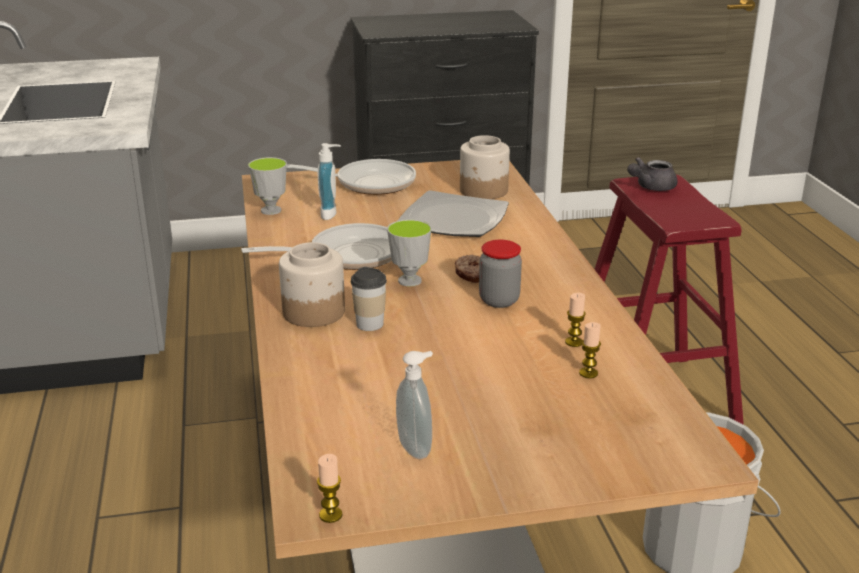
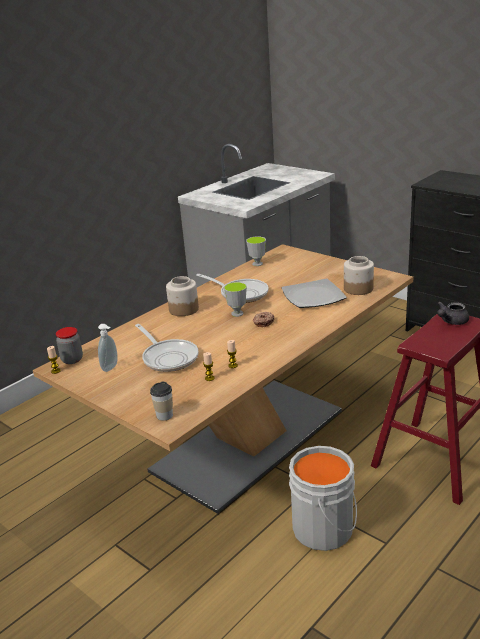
camera: 55 degrees right, 0 degrees up
(332, 214) = (274, 274): soap dispenser -> none
(368, 183) = (319, 266): frying pan -> frying pan (168, 357)
(370, 324) = (189, 322): cup -> cup (164, 415)
(499, 300) = (247, 337): jar -> jar (72, 360)
(650, 187) = (451, 321): grey teapot -> grey teapot turned 60 degrees counterclockwise

